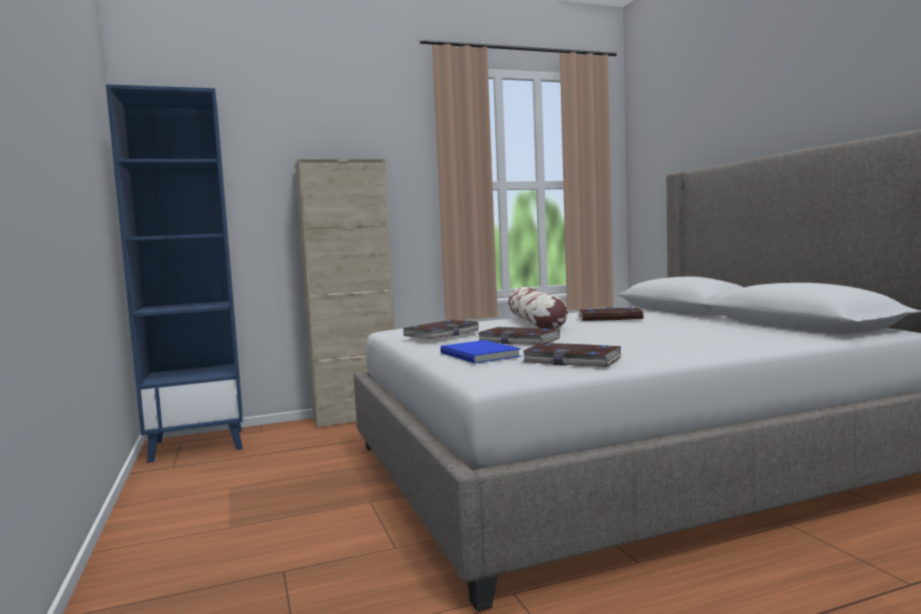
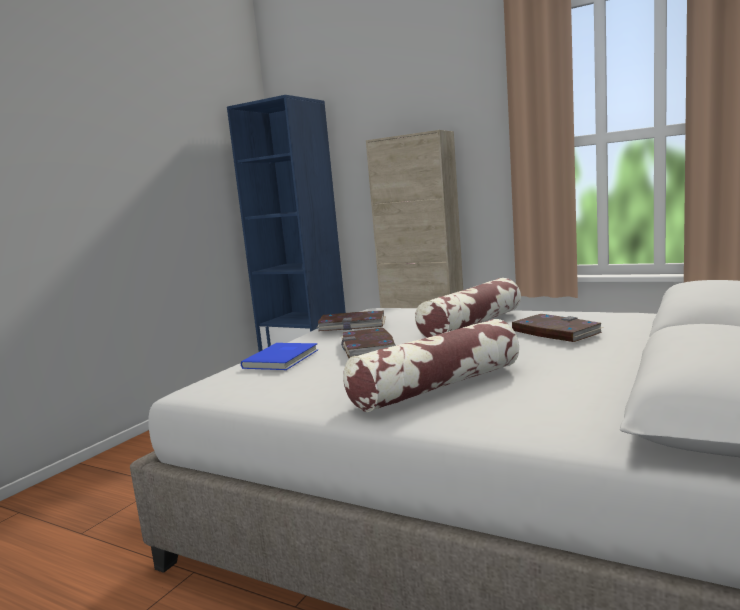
camera: 50 degrees right, 5 degrees up
(572, 360) = (293, 386): book -> none
(663, 342) = (437, 386): none -> pillow

